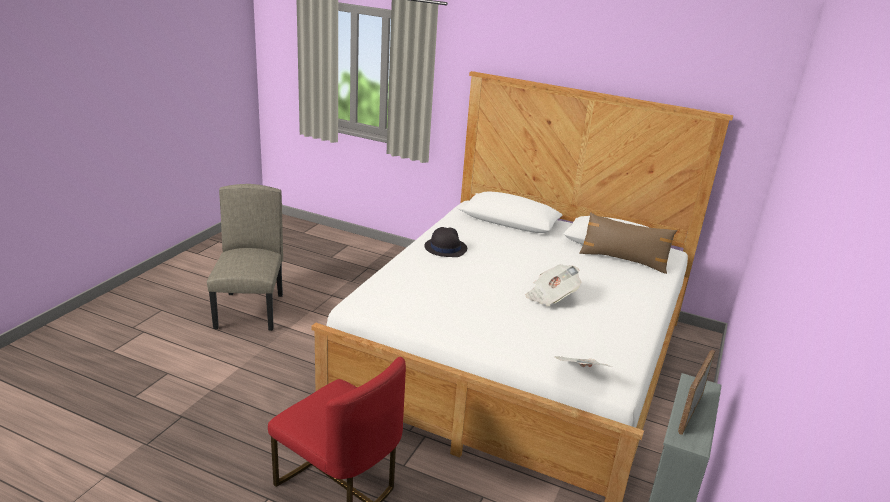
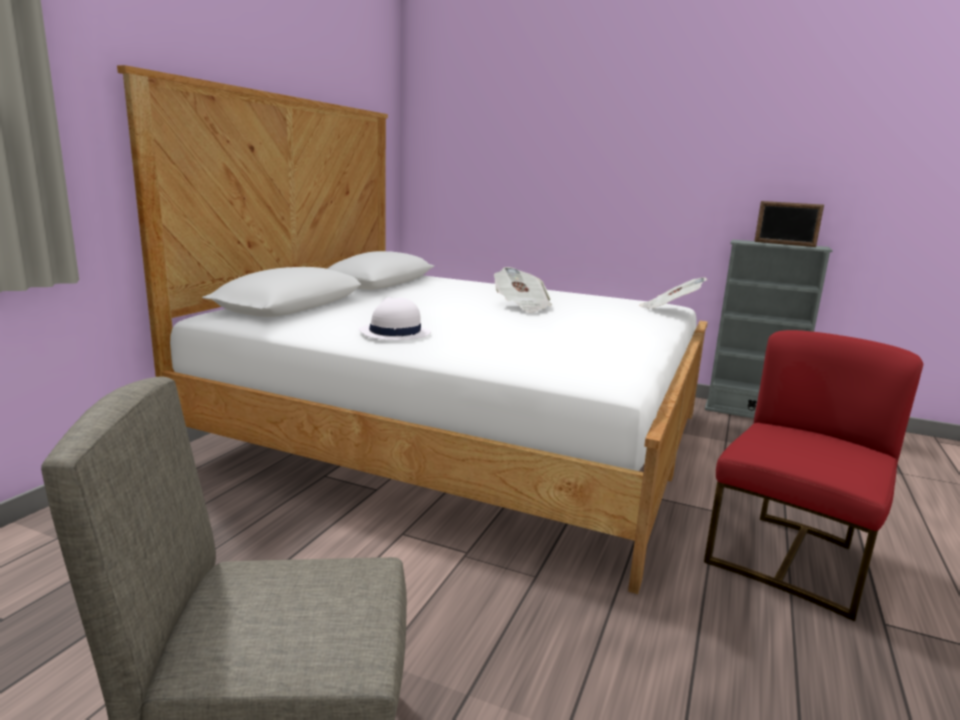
camera: 90 degrees left, 10 degrees down
(445, 248) = (394, 333): black hat -> white hat
(623, 260) = (418, 283): brown pillow -> none

